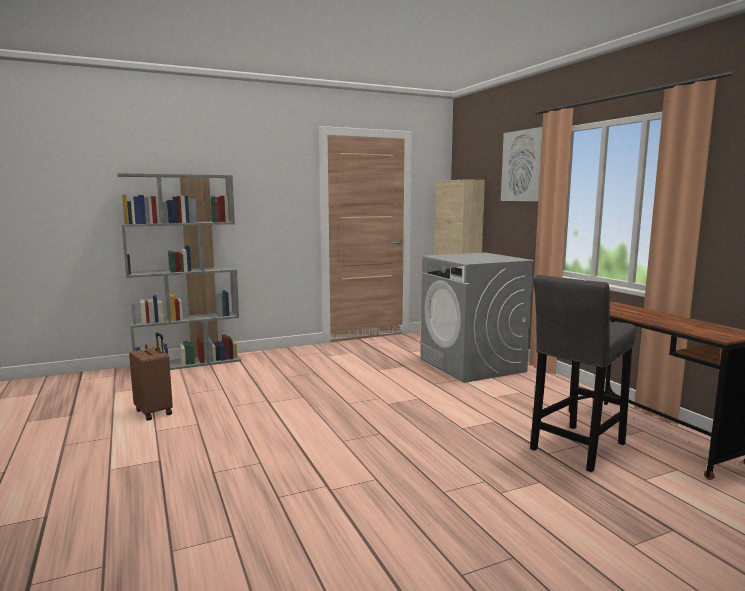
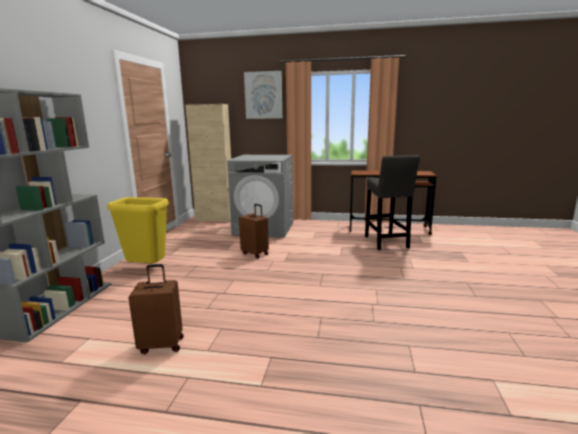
camera: 55 degrees left, 5 degrees up
(284, 359) = (146, 269): none -> yellow trash can
(386, 385) = (255, 254): none -> brown suitcase

